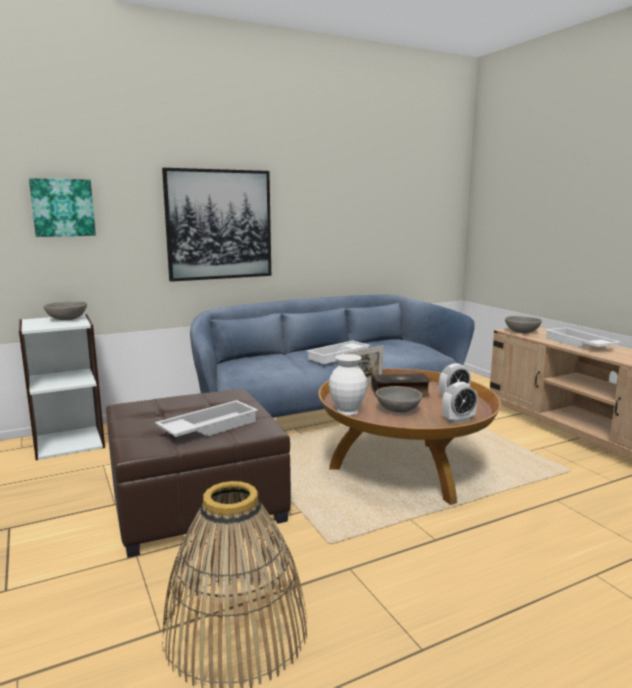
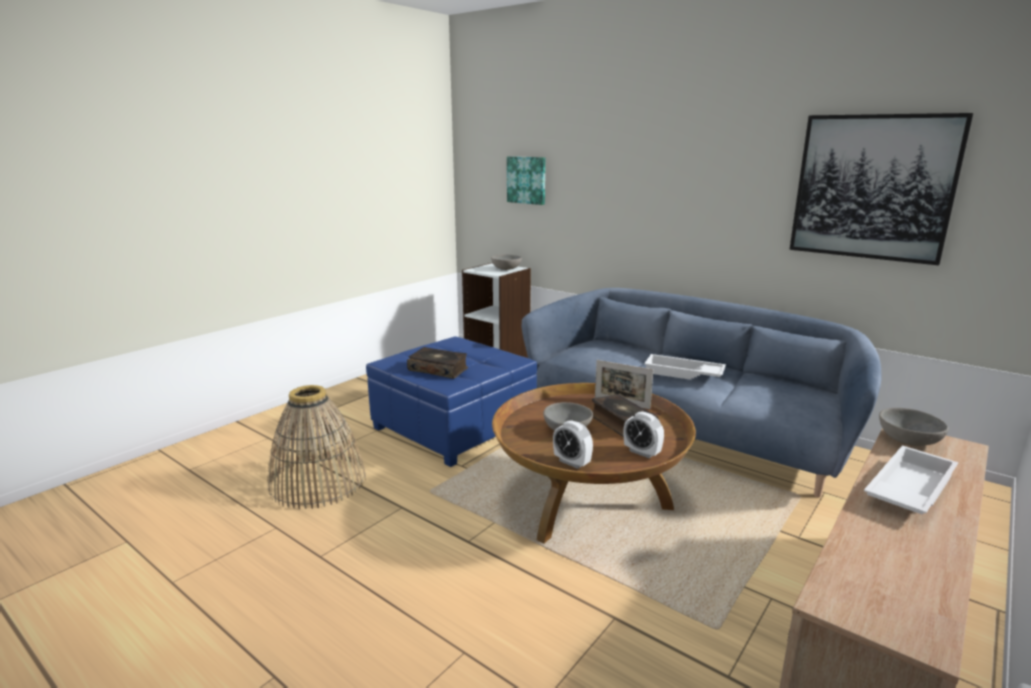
camera: 65 degrees right, 5 degrees up
(197, 500) = (455, 426): brown ottoman -> blue ottoman
(208, 427) = (438, 369): white tray -> book
(219, 225) = (644, 204): picture -> picture (873, 187)
(347, 410) = (537, 409): white vase -> none

